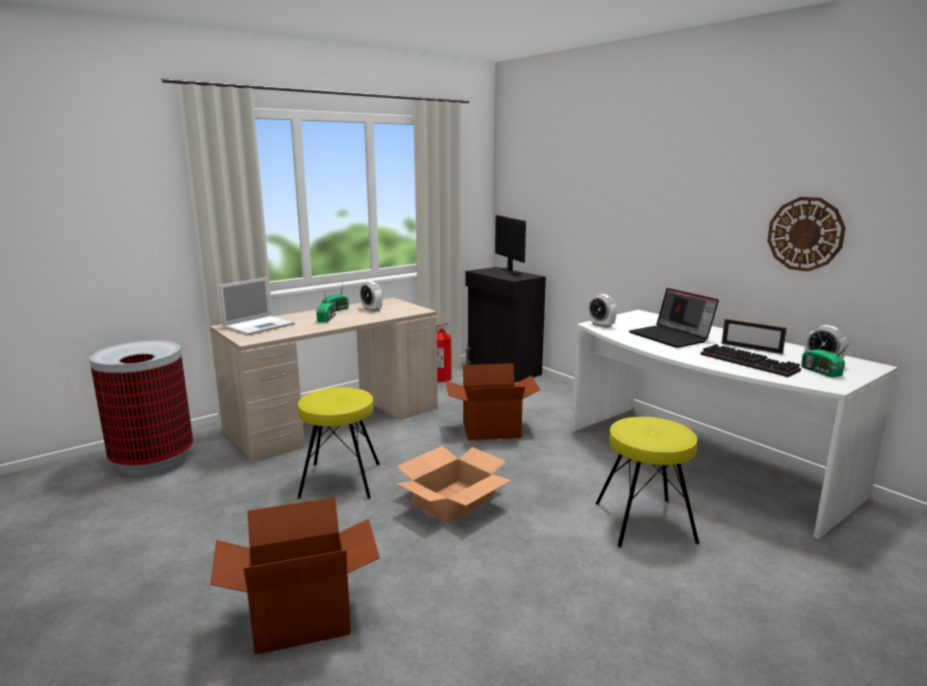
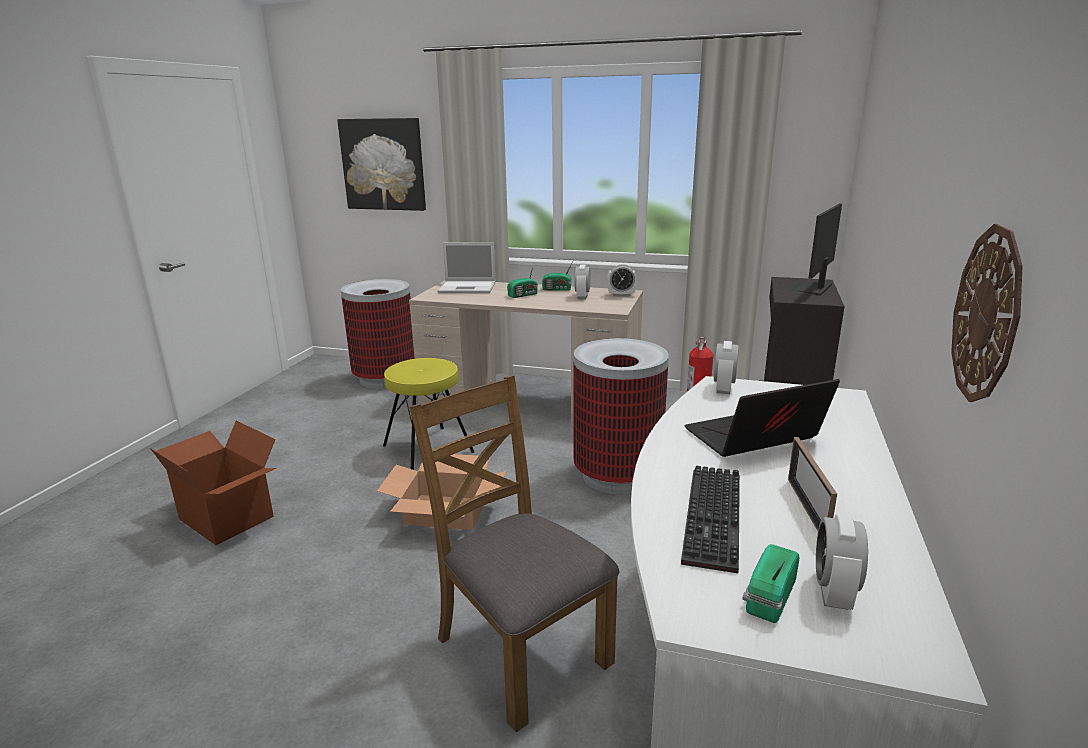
camera: 55 degrees right, 5 degrees up
(95, 208) = (383, 164): none -> picture
(392, 302) = (621, 295): none -> alarm clock
(491, 430) = (617, 475): cardboard box -> trash can
(643, 522) = (520, 650): yellow stool -> brown chair
(671, 337) = (753, 439): laptop -> laptop turned 45 degrees clockwise

